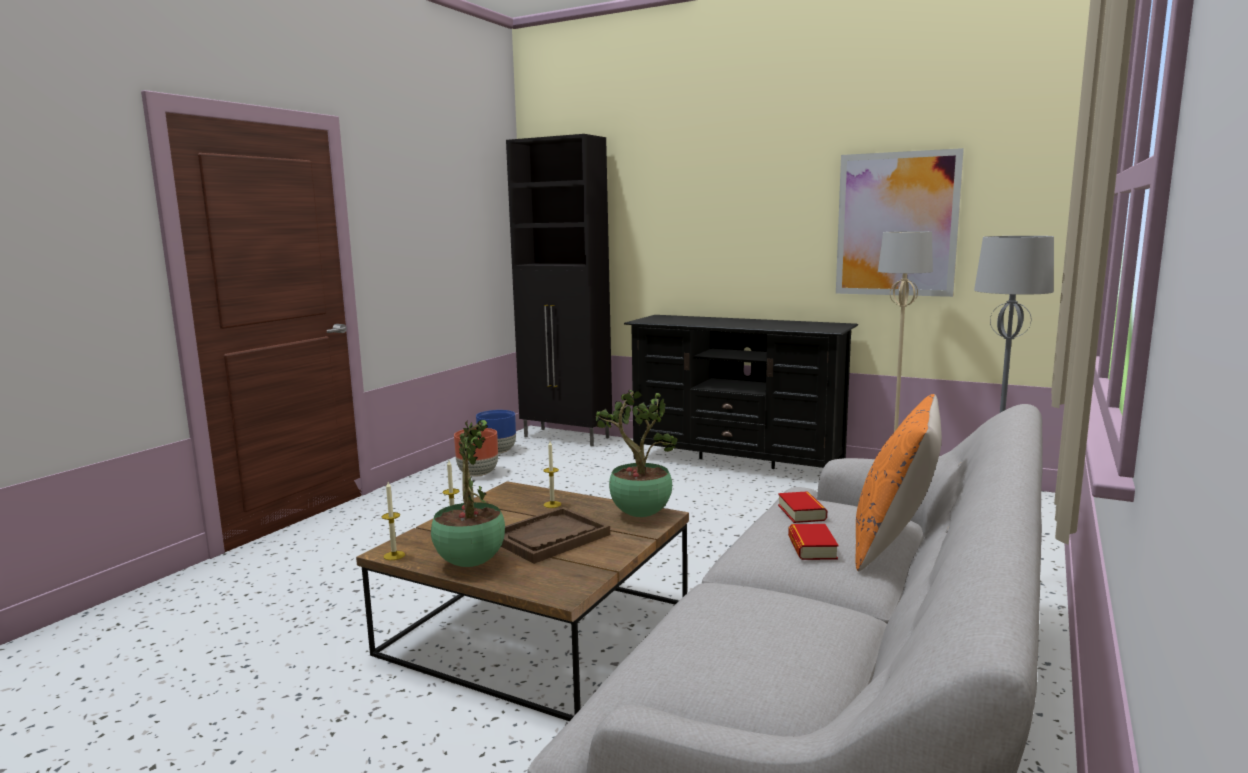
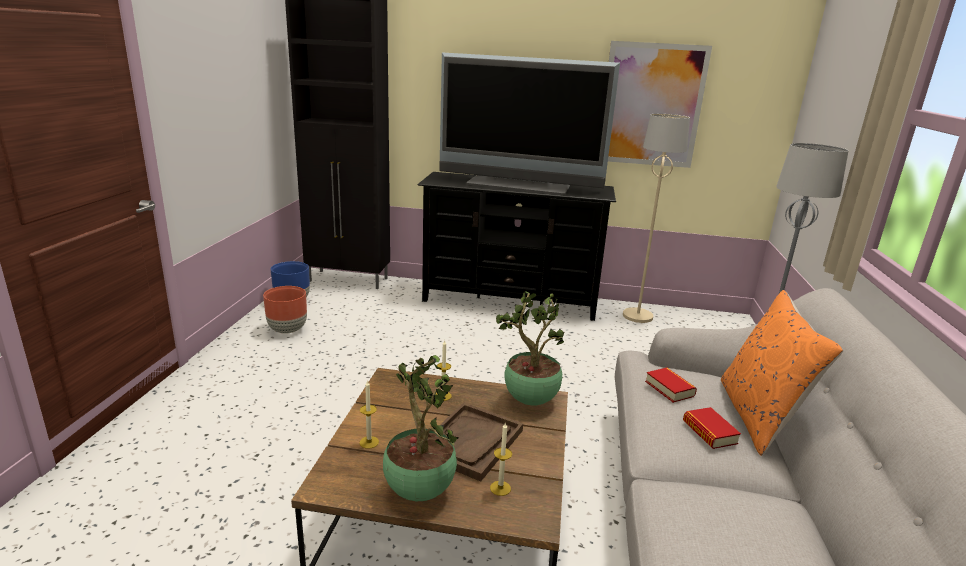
camera: 20 degrees left, 10 degrees up
(394, 555) = (333, 492): candle -> candle (500, 488)
(738, 323) = (519, 185): none -> television

